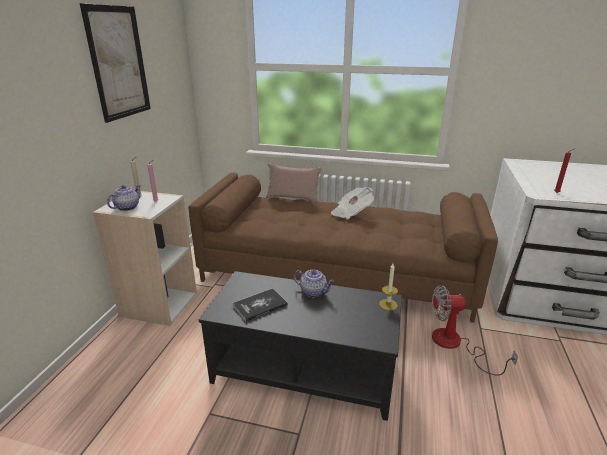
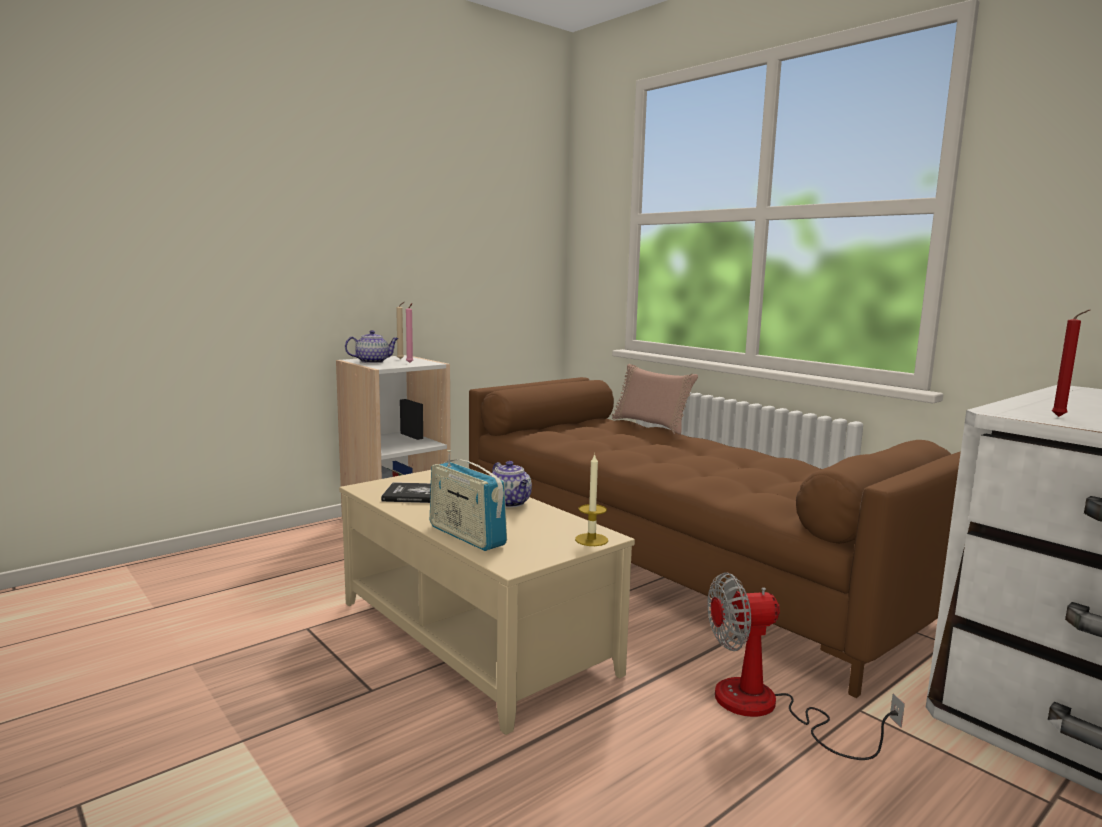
camera: 35 degrees right, 15 degrees down
(118, 63) = (429, 194): picture -> none
(305, 368) = (475, 635): black coffee table -> beige coffee table
(333, 330) = (466, 536): none -> radio
(351, 213) = (714, 450): newspaper -> none
(455, 345) = (766, 708): fan -> fan turned 45 degrees counterclockwise

